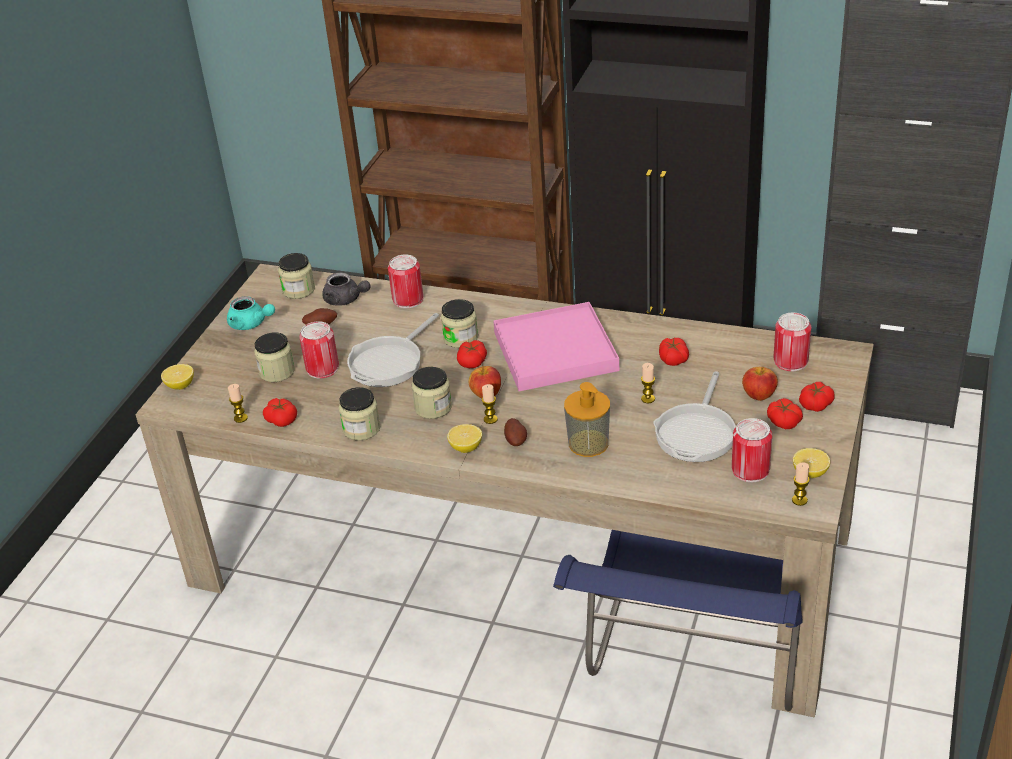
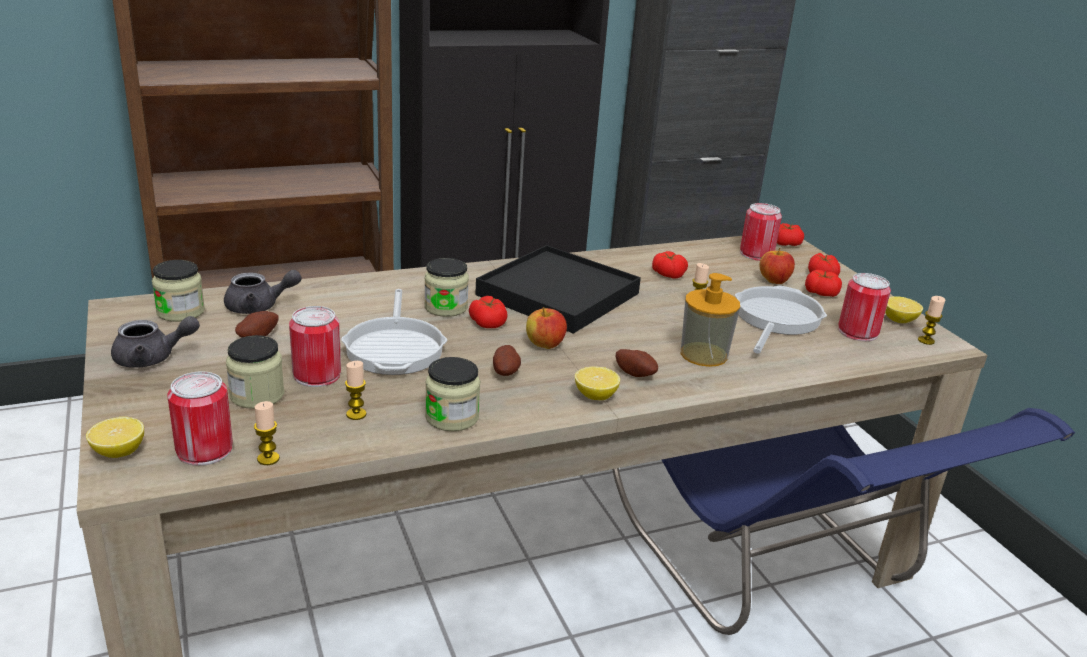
camera: 45 degrees left, 10 degrees down
(251, 324) = (152, 358): turquoise teapot -> grey teapot
(281, 419) = (332, 441): tomato -> tomato (785, 243)
(408, 299) = (337, 290): can -> can (204, 450)
(433, 407) = (506, 372): jar -> potato
(490, 419) = (582, 364): candle -> candle (356, 414)
(555, 352) = (558, 294): pink tray -> black tray
(697, 433) = (775, 319): frying pan -> frying pan turned 135 degrees counterclockwise

